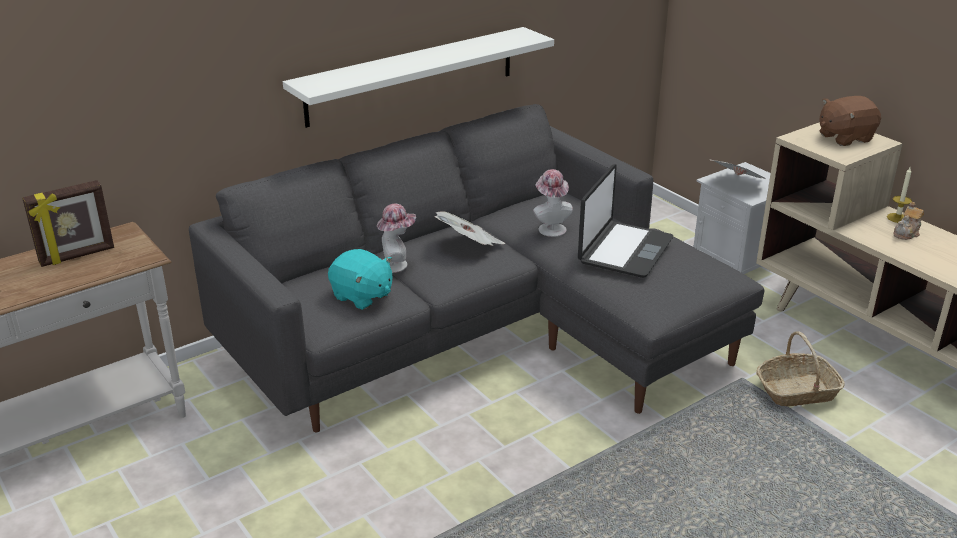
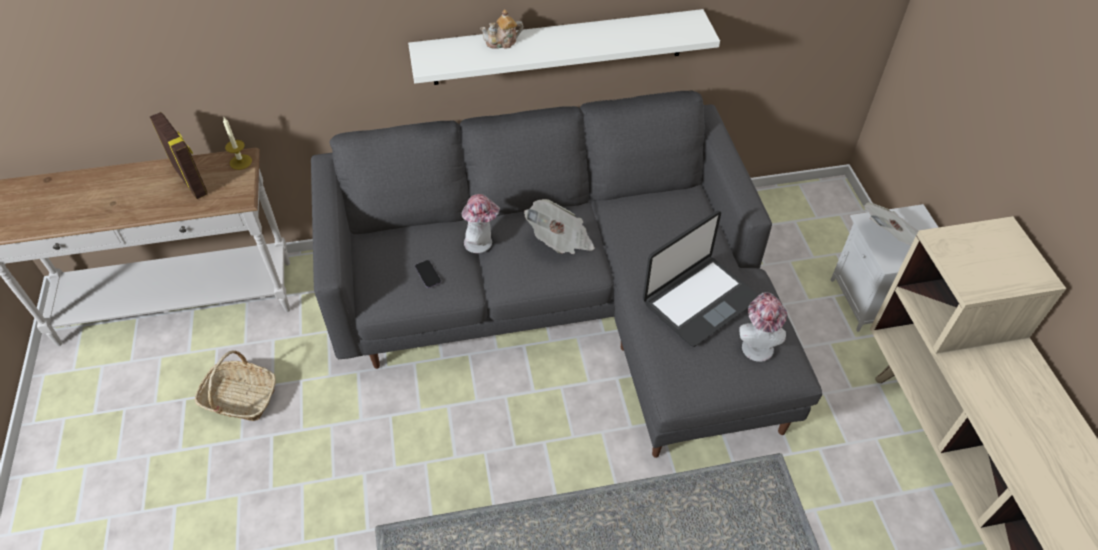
camera: 25 degrees right, 20 degrees up
(77, 256) = (190, 179): picture frame -> picture frame turned 120 degrees counterclockwise
(362, 296) = (428, 275): turquoise plush toy -> phone
(550, 228) = (648, 243): hat -> hat (757, 344)
(797, 391) = (825, 492): basket -> basket (240, 398)
(844, 137) = (1000, 256): brown plush toy -> none
(897, 218) = (1026, 361): candle -> candle (240, 162)
(907, 233) = (1019, 388): teapot -> teapot (502, 42)

